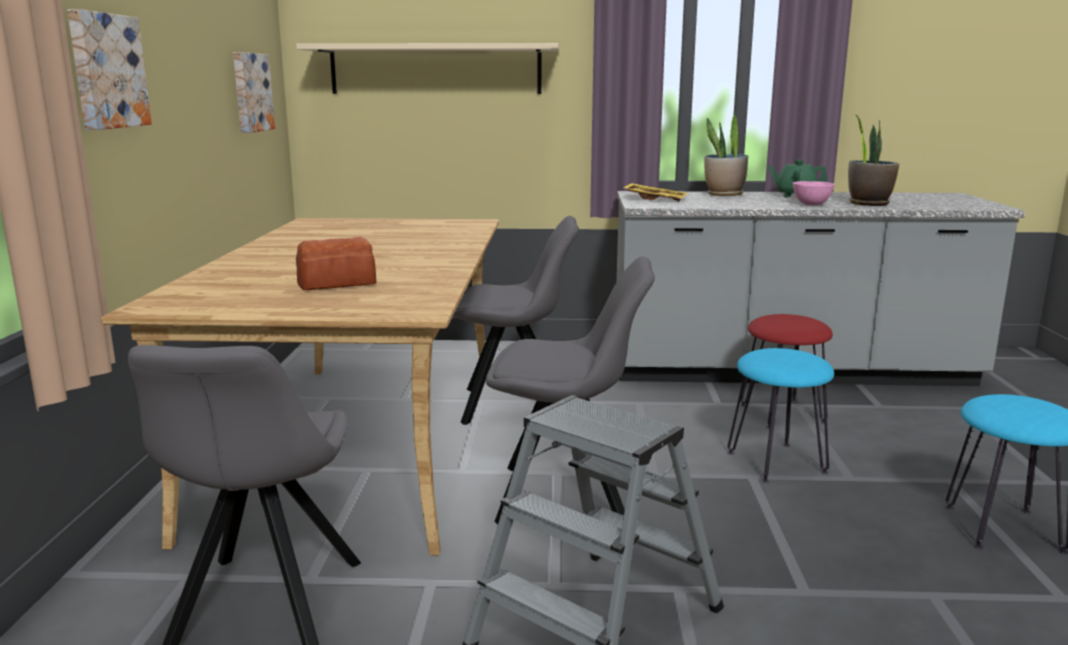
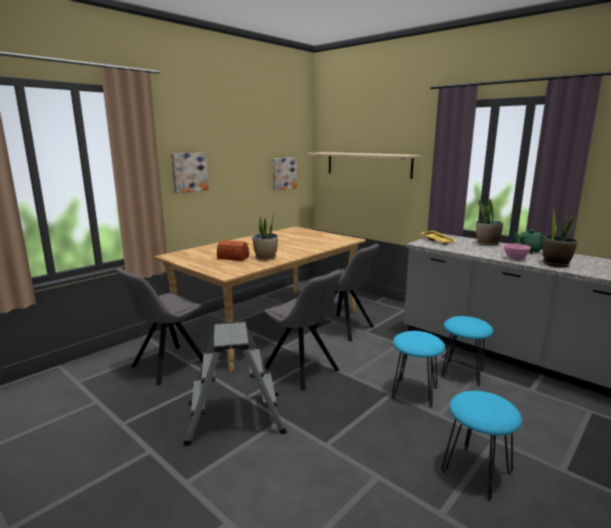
camera: 40 degrees right, 0 degrees up
(409, 271) = (265, 258): none -> potted plant
(782, 413) = (462, 373): red stool -> turquoise stool

